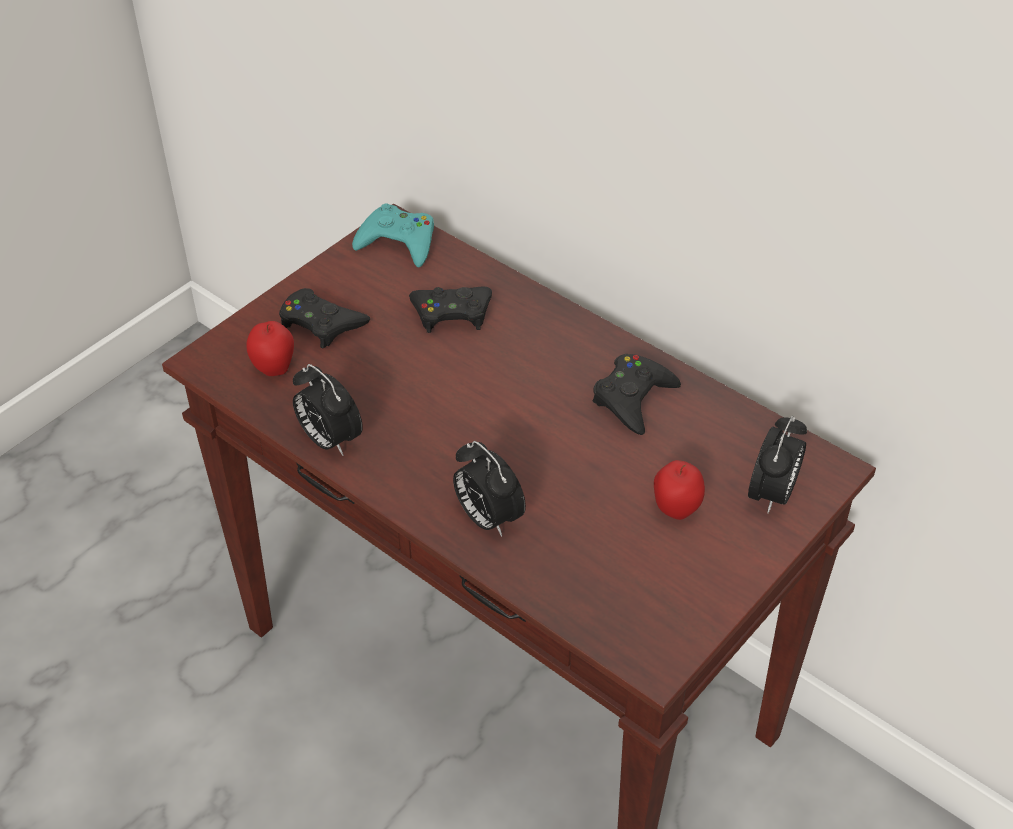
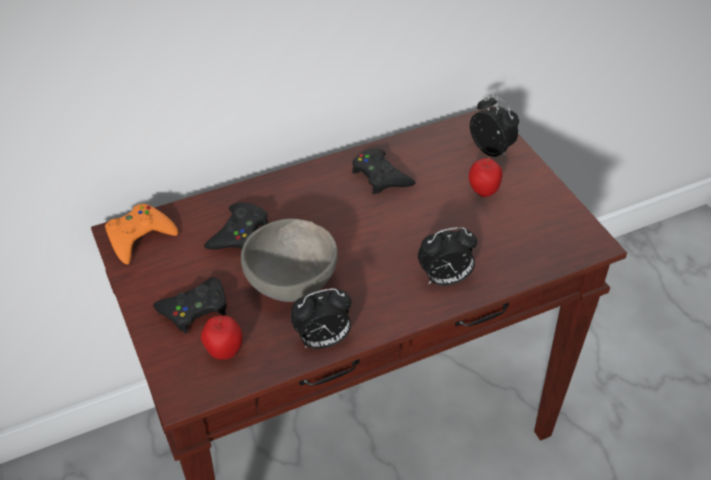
camera: 65 degrees left, 0 degrees up
(398, 242) = (139, 237): turquoise game controller -> orange game controller
(400, 385) = (293, 284): none -> grey bowl

